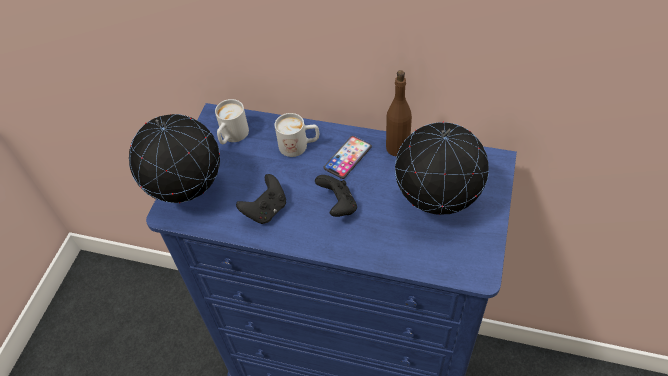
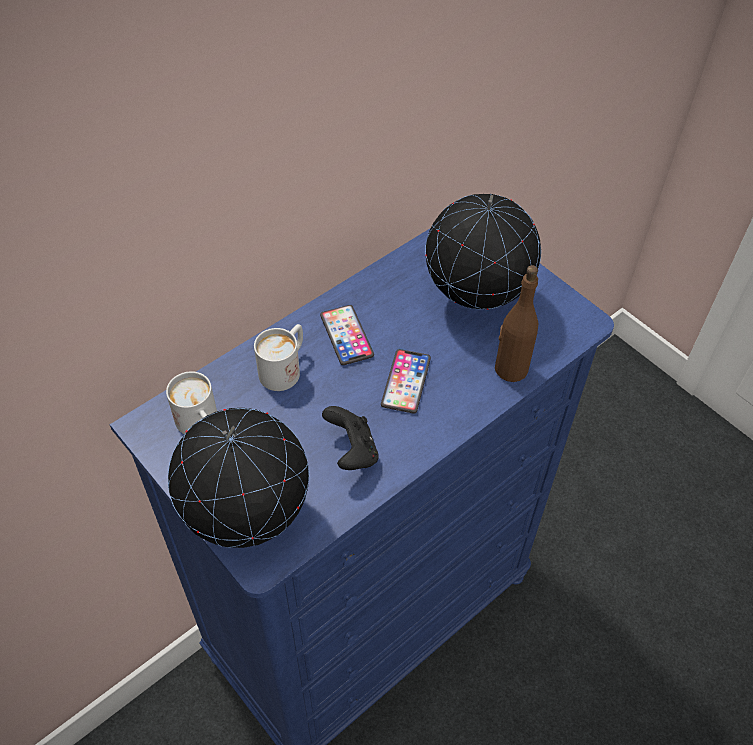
camera: 60 degrees left, 0 degrees up
(338, 205) = (406, 382): black game controller -> phone
(397, 147) = (373, 287): brown bottle -> brown bottle (510, 369)

